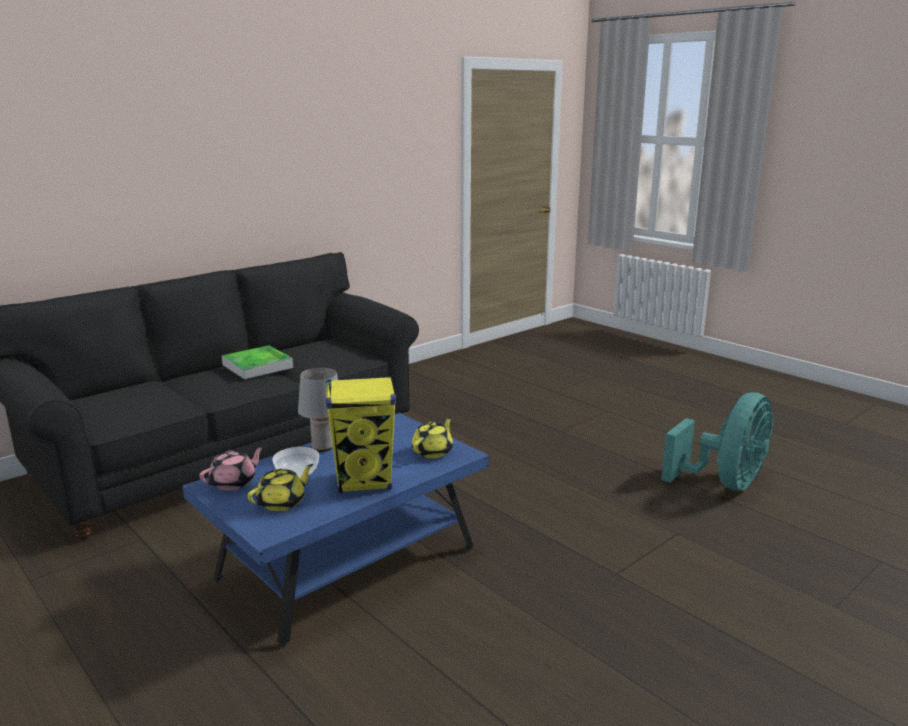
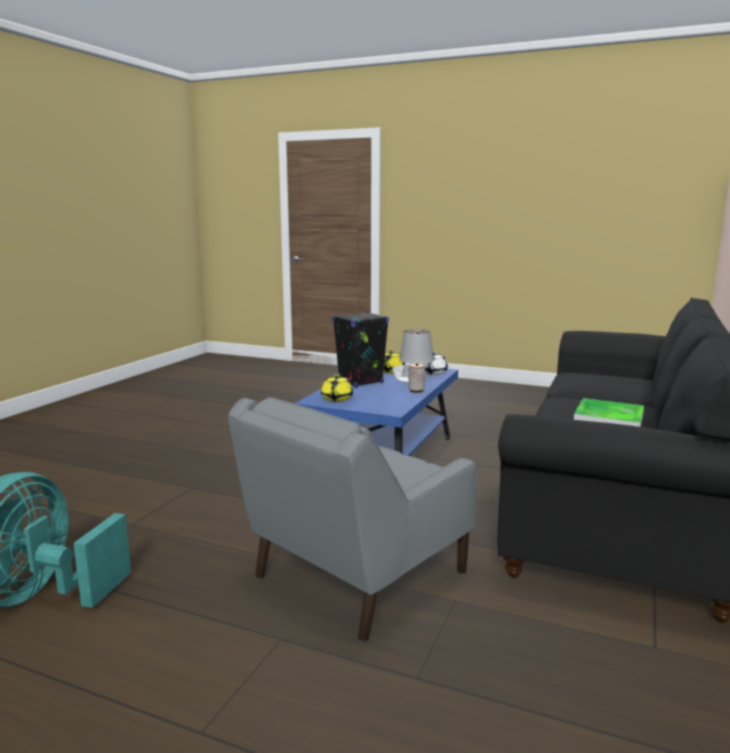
camera: 155 degrees right, 5 degrees down
(234, 483) = (433, 373): pink teapot -> white teapot
(364, 481) = (360, 382): yellow speaker -> black speaker
(495, 449) = (356, 577): none -> grey armchair

